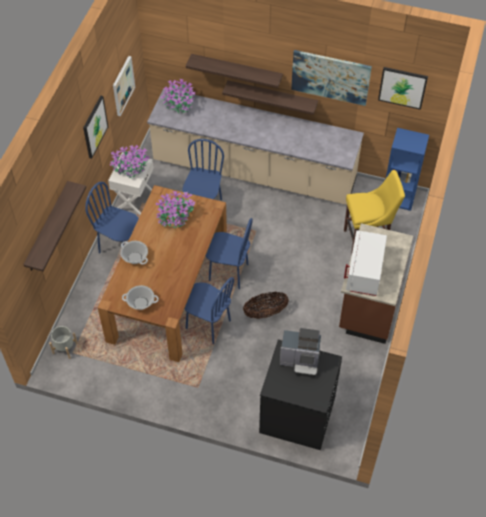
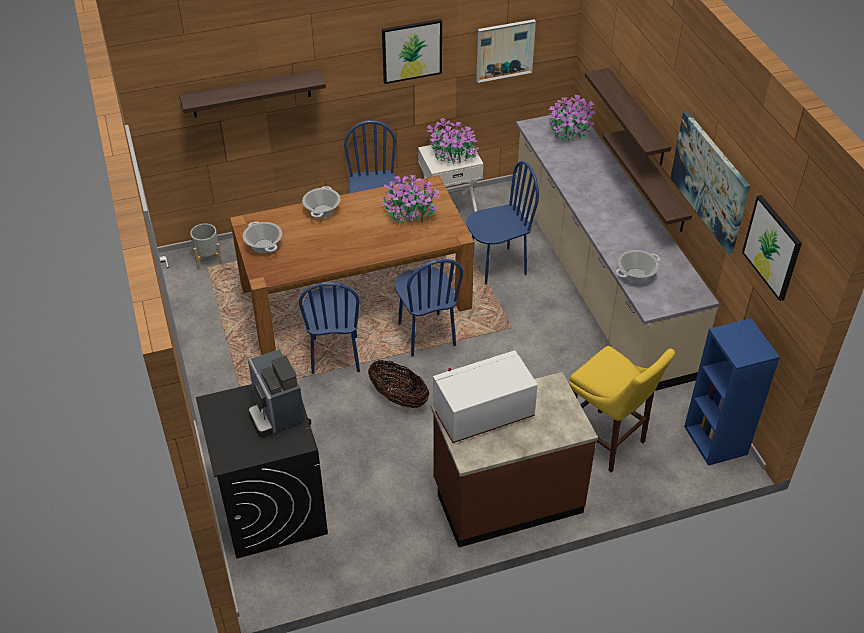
camera: 55 degrees right, 10 degrees down
(318, 151) = (636, 275): none -> cooking pot

